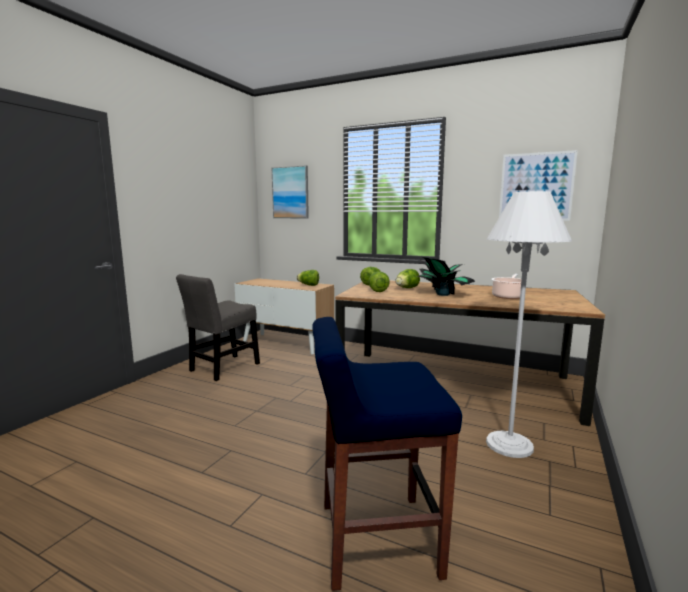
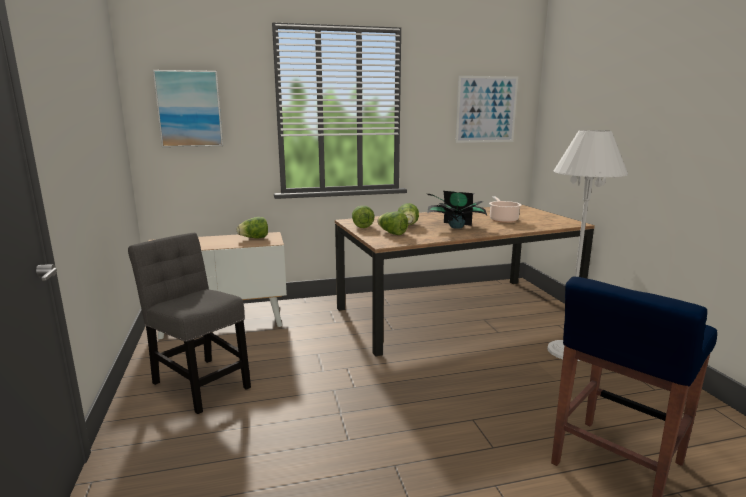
camera: 40 degrees left, 5 degrees up
(222, 368) = (199, 382): grey chair -> grey chair turned 135 degrees clockwise

